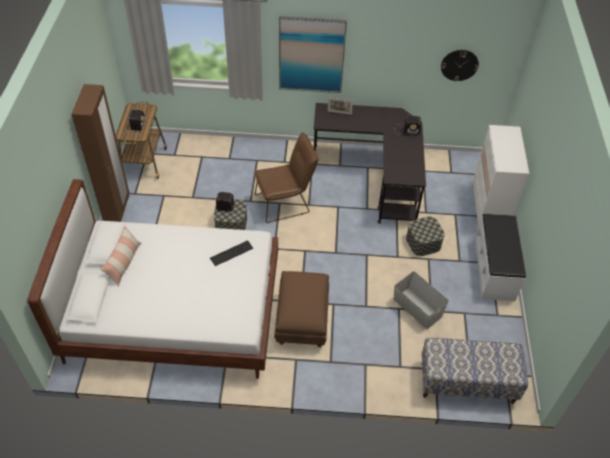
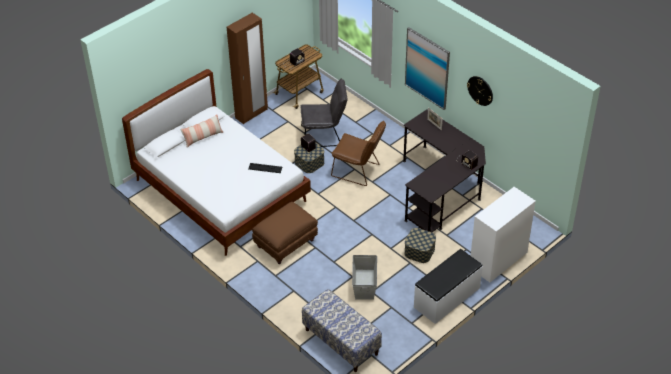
camera: 45 degrees right, 5 degrees down
(215, 188) = (324, 135): none -> grey chair
(459, 65) = (524, 129): wall clock -> wall clock (480, 90)

